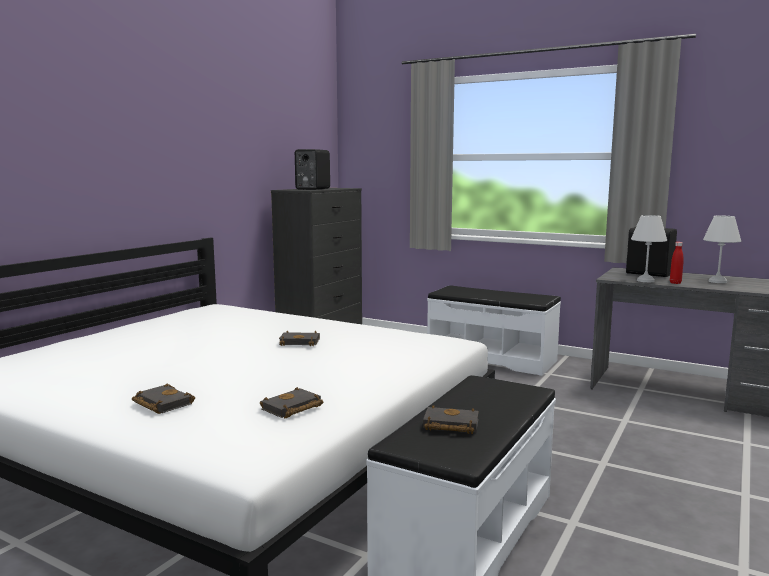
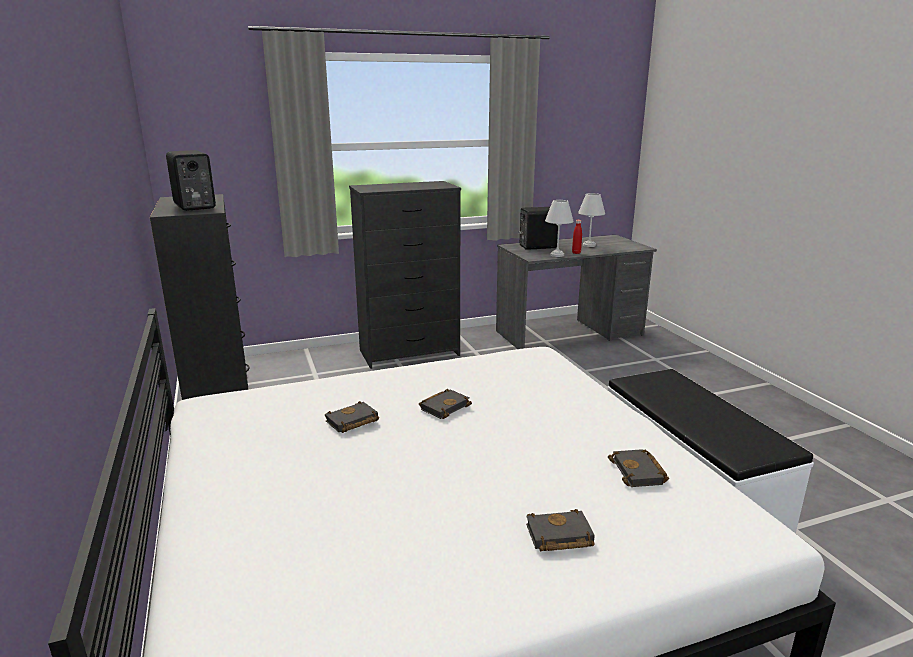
camera: 50 degrees left, 10 degrees up
(449, 425) = (717, 427): black book -> black book (351, 422)
(491, 358) = (410, 352): white bench -> black dresser

